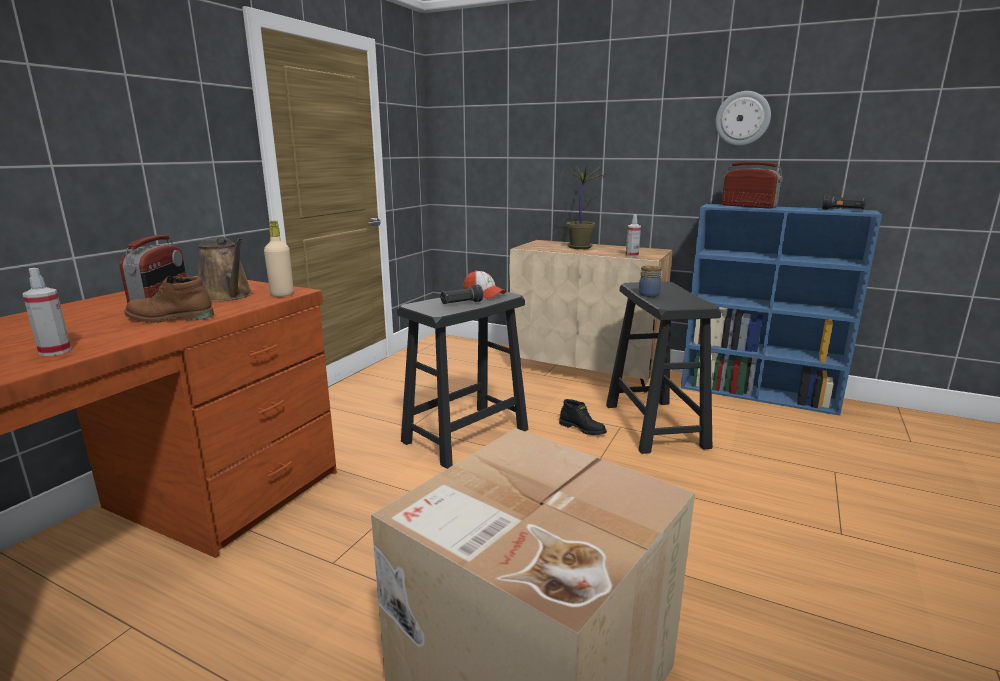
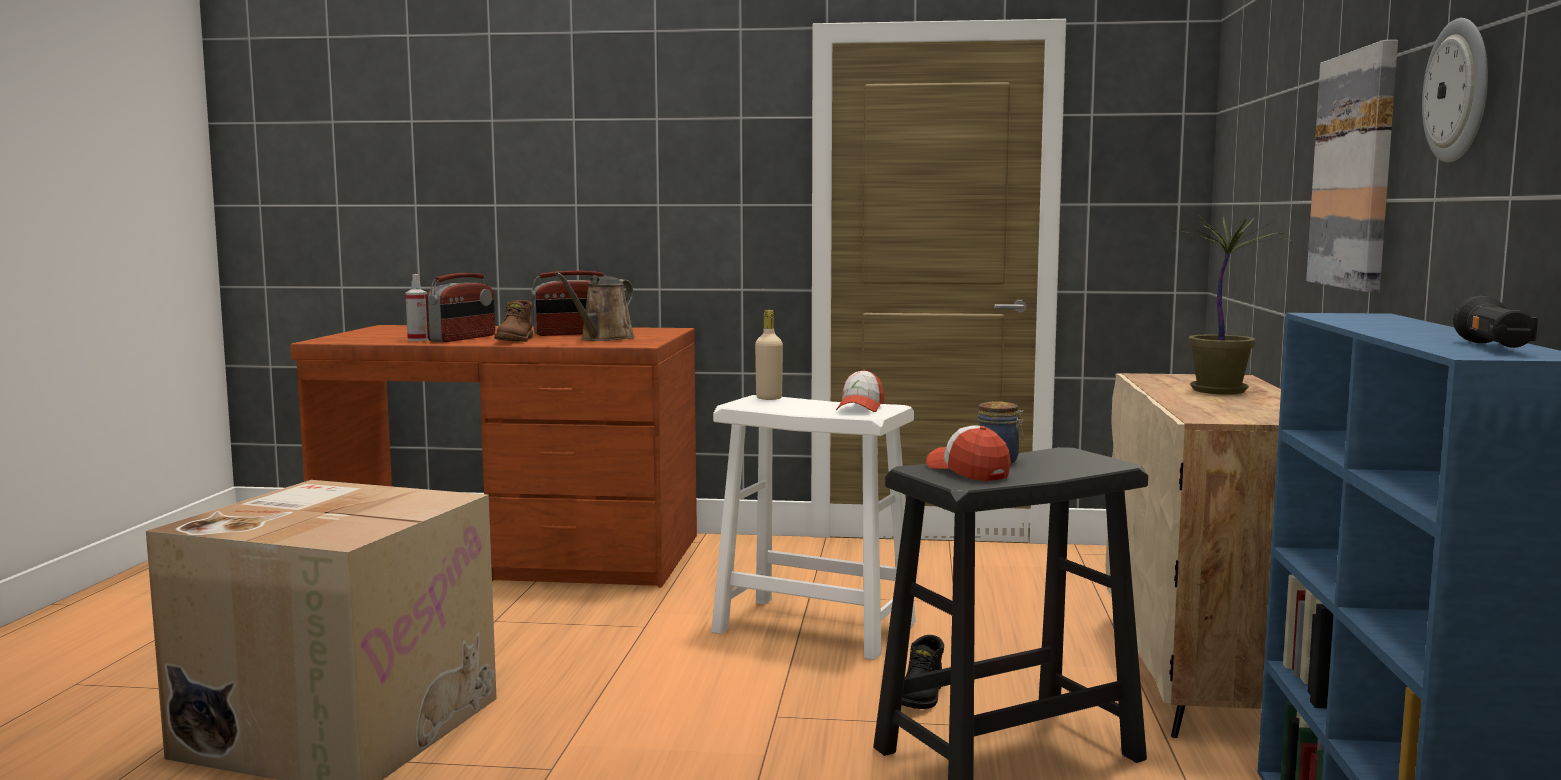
camera: 70 degrees right, 10 degrees down
(169, 318) = (516, 340): brown boot -> brown boot turned 150 degrees counterclockwise
(282, 294) = (622, 344): beige bottle -> beige bottle (769, 398)
(461, 303) = (796, 407): black flashlight -> none
(466, 435) = (815, 628): black stool -> white stool
(632, 256) = (1194, 411): spray bottle -> none
(641, 145) = (1355, 170): none -> picture
(675, 301) = (968, 471): none -> cap
(749, 206) = (1383, 322): radio -> radio (463, 338)

